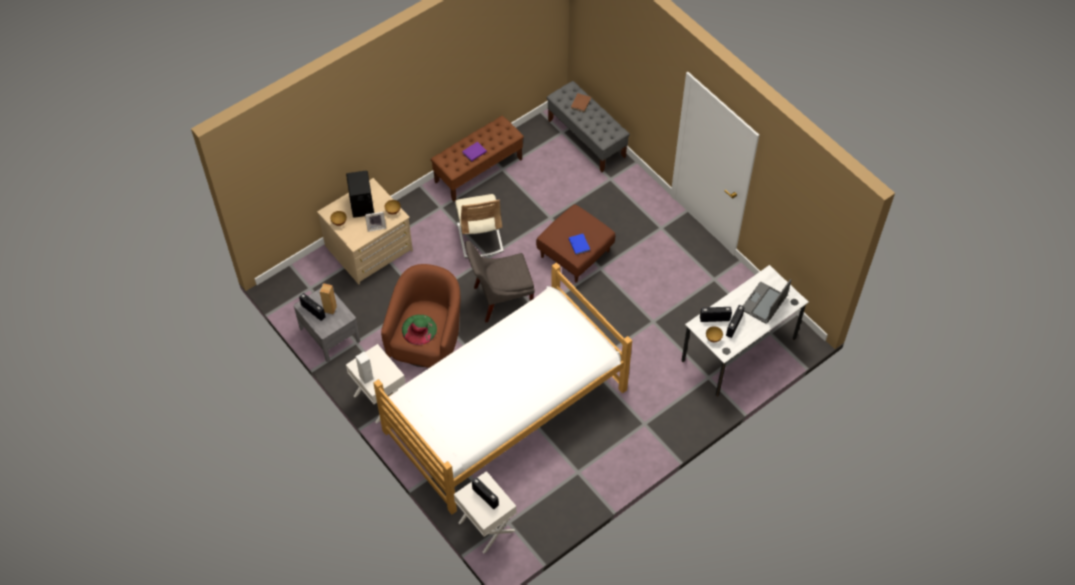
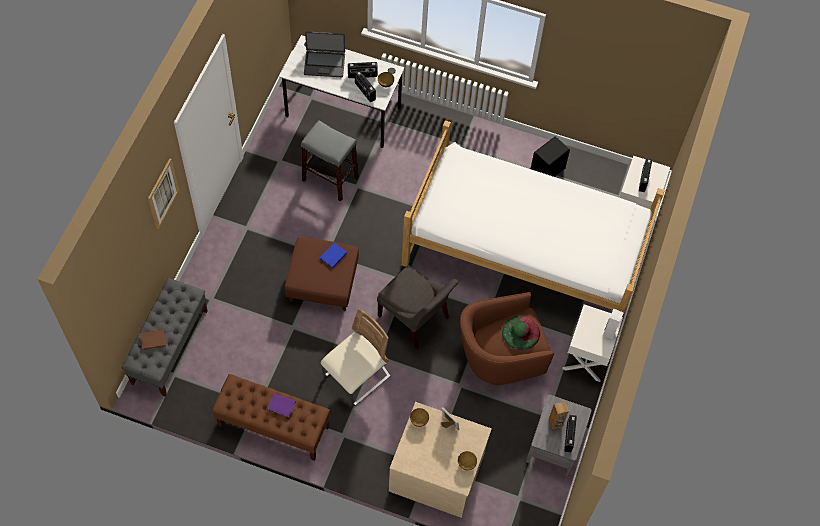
camera: 125 degrees left, 5 degrees up
(362, 205) = (431, 456): black speaker -> black speaker (547, 170)
(654, 82) = (163, 194): none -> picture
(672, 306) = (330, 179): none -> grey stool

